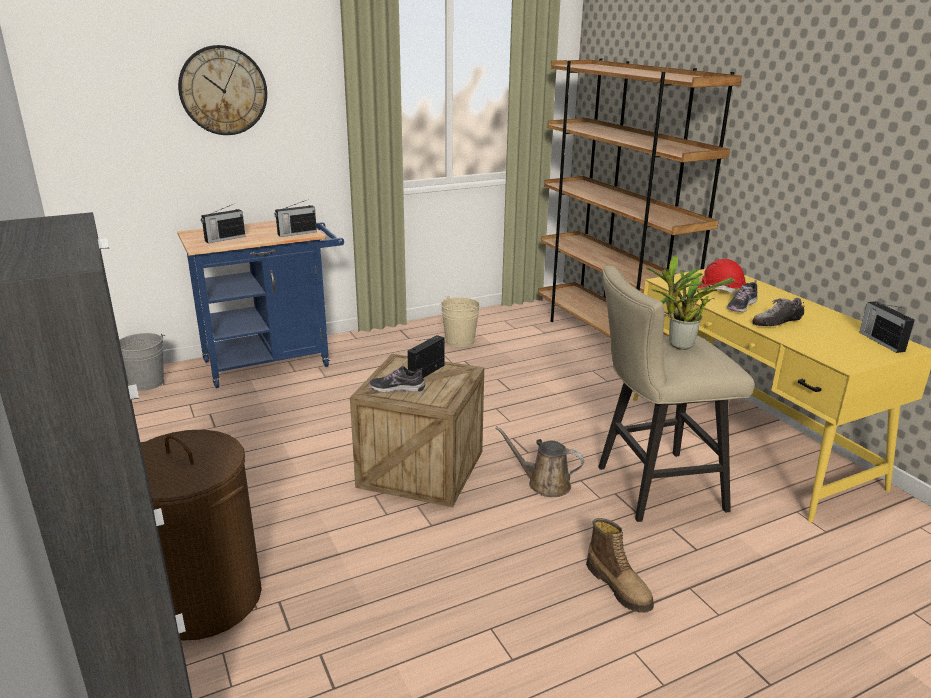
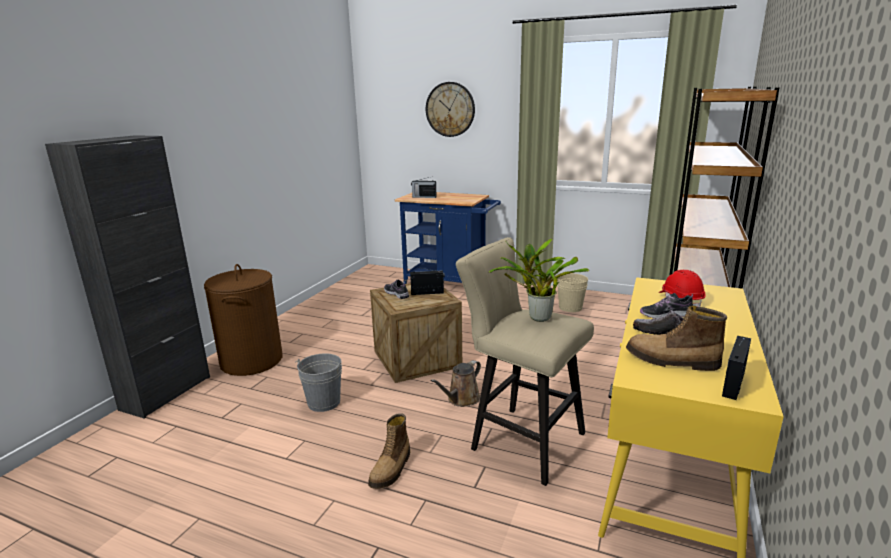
camera: 50 degrees right, 5 degrees down
(146, 383) = (384, 273): grey bucket -> grey bucket (323, 402)
(296, 233) = (461, 201): radio -> none
(544, 484) = (461, 399): brown watering can -> brown watering can turned 120 degrees counterclockwise
(828, 341) = (671, 361): none -> boot

